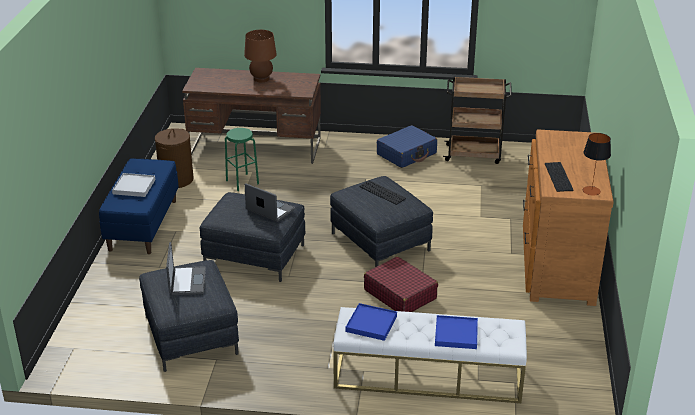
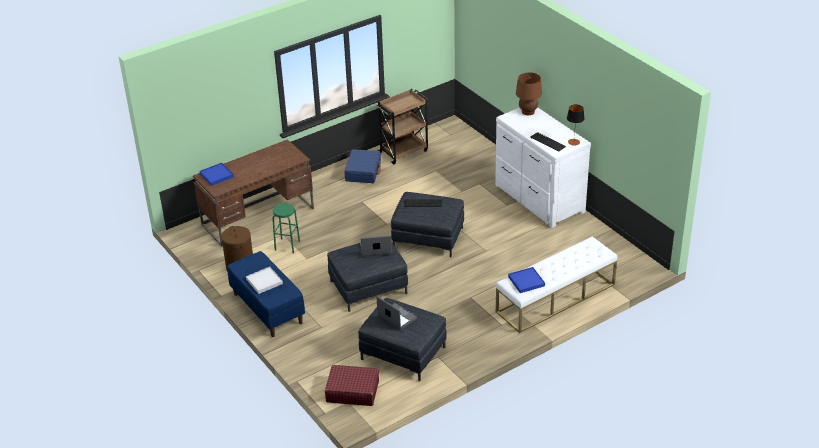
camera: 40 degrees left, 5 degrees up
(261, 79) = (254, 162): brown table lamp -> brown table lamp (528, 111)
(400, 294) = (482, 262): red suitcase -> red suitcase (352, 391)
(456, 334) = (573, 262): blue tray -> blue tray (216, 175)
(556, 265) = (538, 199): brown dresser -> white dresser

